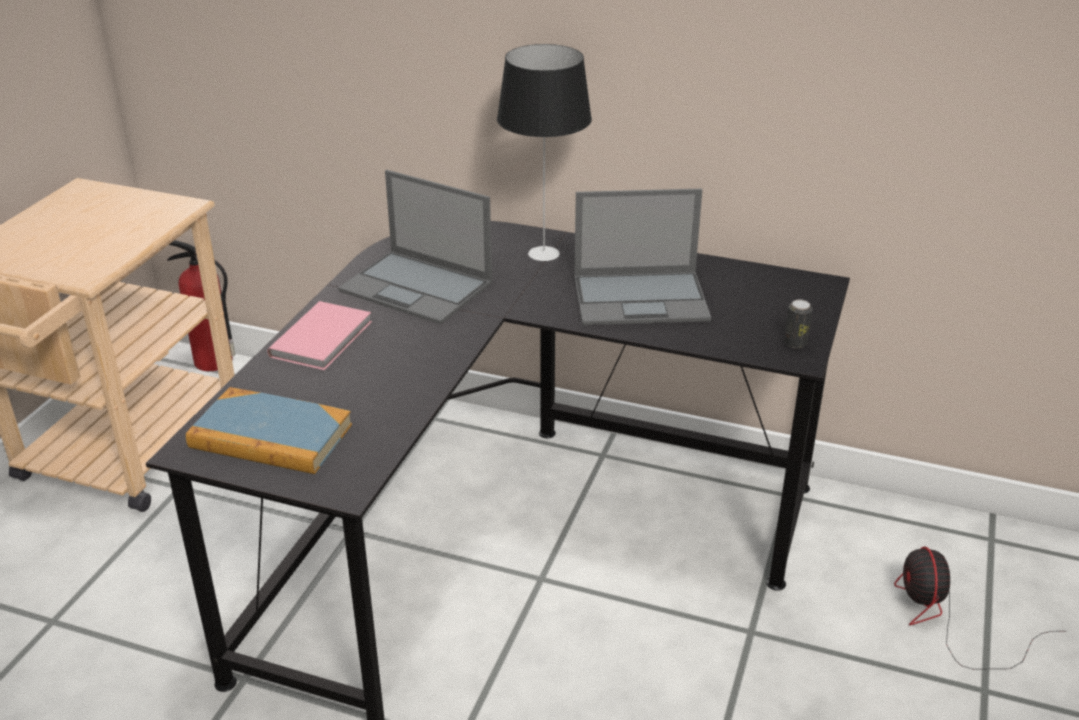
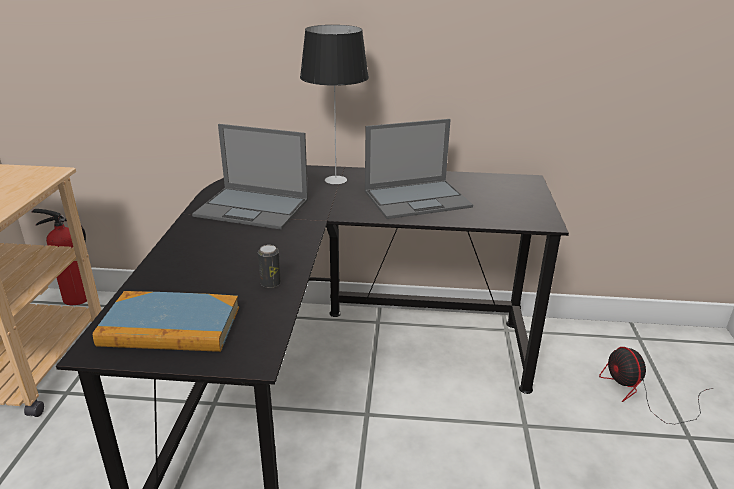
camera: 15 degrees left, 5 degrees down
(324, 338) = (192, 249): pink book -> none
(795, 343) = (536, 214): can -> can (270, 283)

